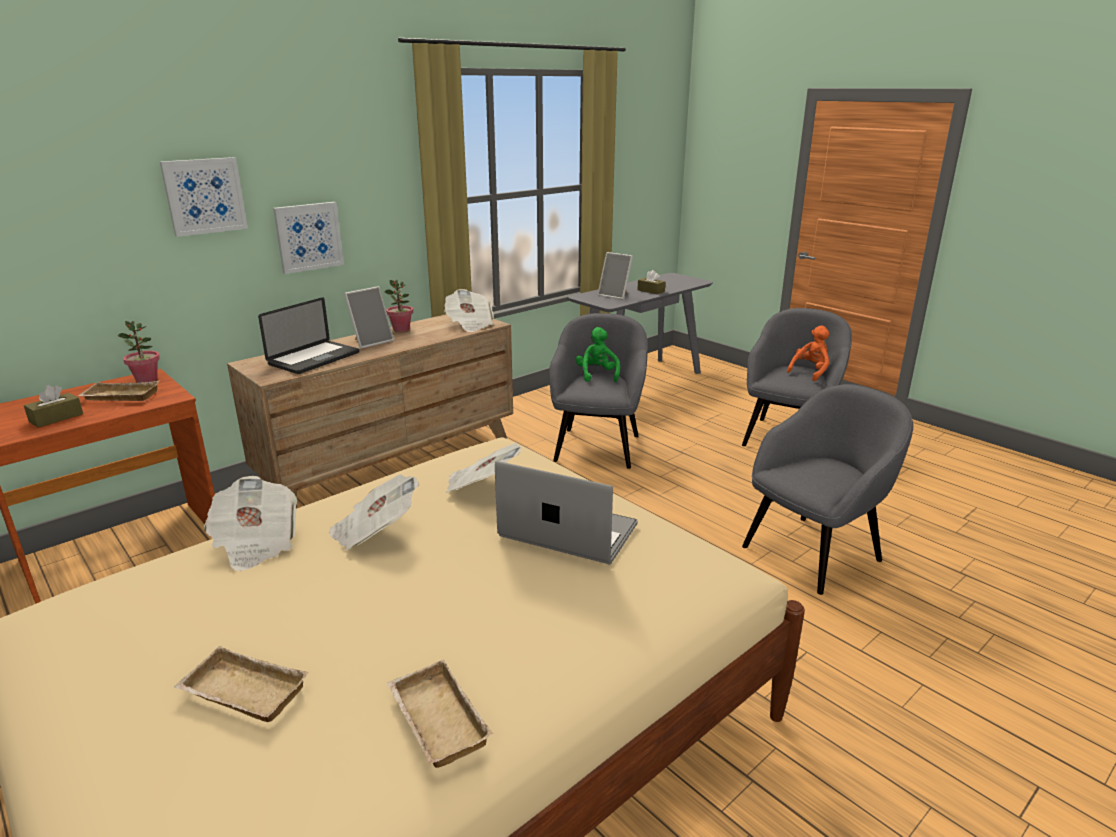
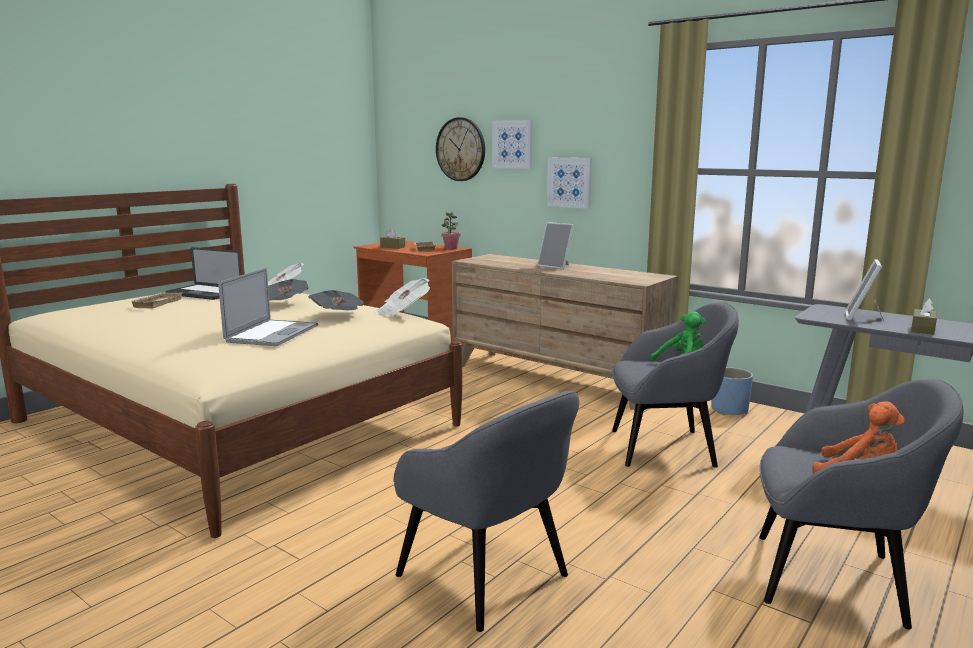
camera: 80 degrees right, 10 degrees down
(90, 215) = (461, 149): none -> wall clock
(314, 359) = (508, 262): laptop -> laptop (204, 293)
(401, 329) = (594, 268): potted plant -> none
(434, 720) = (113, 324): beige tray -> none
(470, 324) = (630, 278): newspaper -> newspaper (402, 312)
(528, 408) = (729, 410): none -> blue planter

